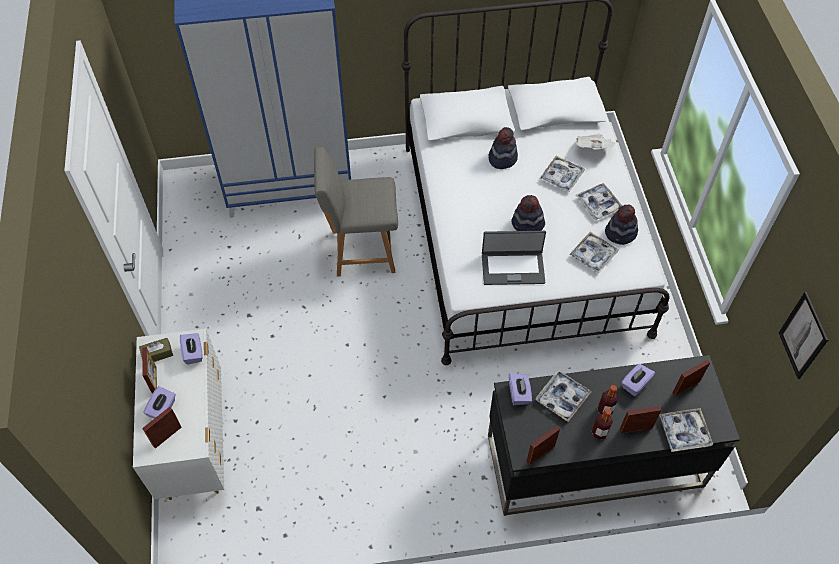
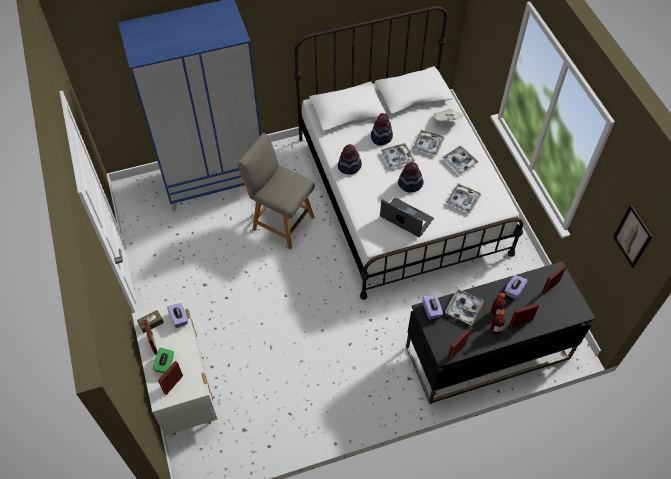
camera: 10 degrees left, 0 degrees up
(163, 409) = (165, 364): purple tissue box -> green tissue box
(361, 251) = (281, 222): grey chair -> grey chair turned 45 degrees clockwise
(512, 268) = (406, 218): laptop -> laptop turned 135 degrees counterclockwise
(621, 233) = (480, 181): hat -> hat (349, 166)
(684, 432) = (555, 319): tray -> tray (397, 158)

